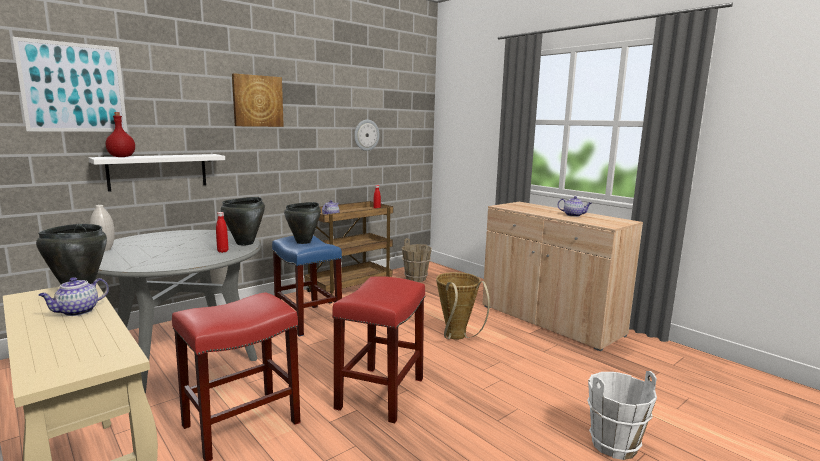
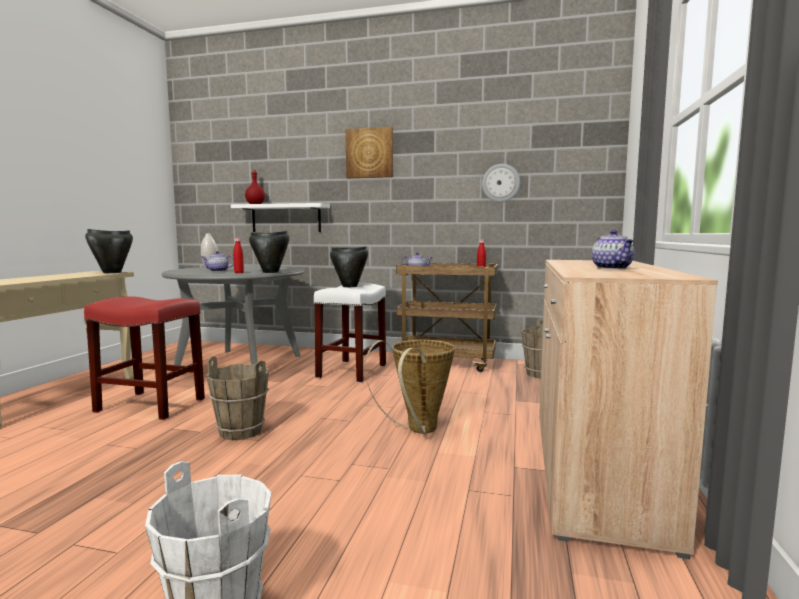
camera: 55 degrees right, 5 degrees down
(74, 87) = (238, 155): picture -> none
(77, 312) = (66, 276): teapot -> teapot (217, 271)
(308, 320) = (352, 371): blue stool -> white stool
(380, 393) = (241, 431): red stool -> brown bucket

